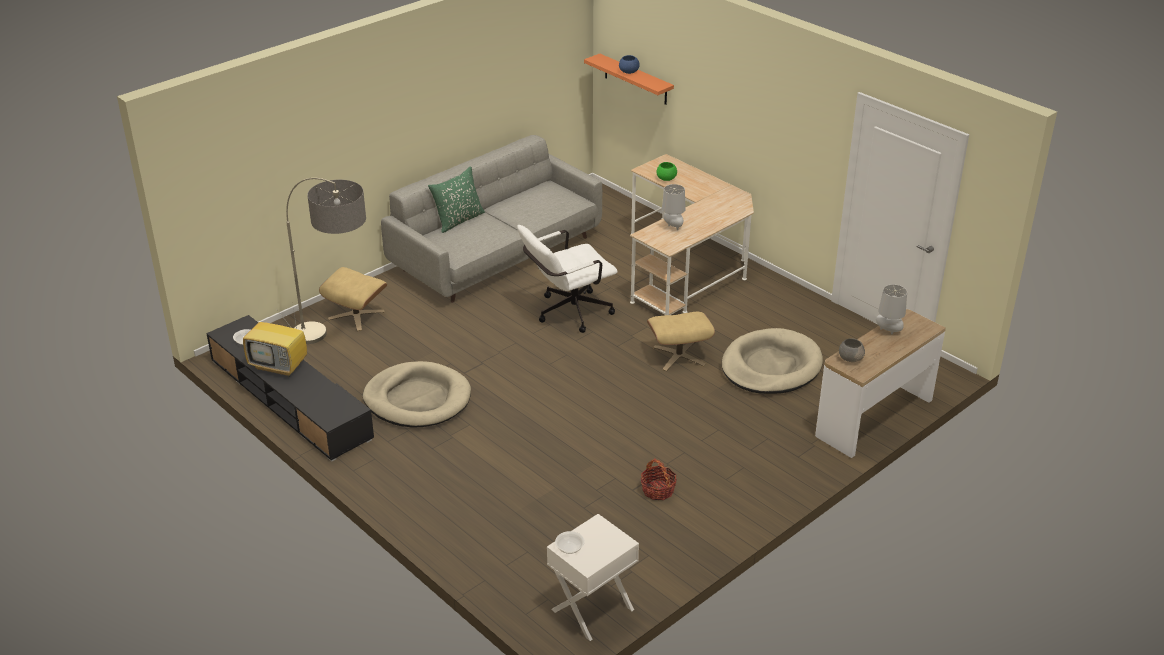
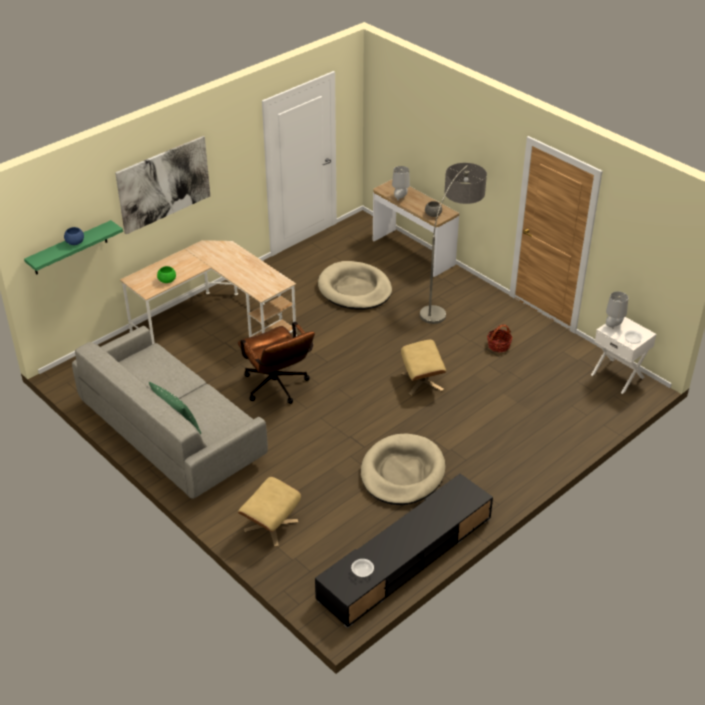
camera: 90 degrees left, 5 degrees up
(280, 366) = (402, 540): television -> none
(339, 348) = (326, 532): floor lamp -> floor lamp (449, 300)
(567, 313) = (278, 388): white office chair -> brown office chair
(635, 79) = (70, 248): orange shelf -> green shelf
(672, 227) = (251, 280): grey table lamp -> grey table lamp (613, 326)
(679, 356) = (341, 331): beige ottoman -> beige ottoman (422, 382)
(729, 93) = (163, 184): none -> picture

